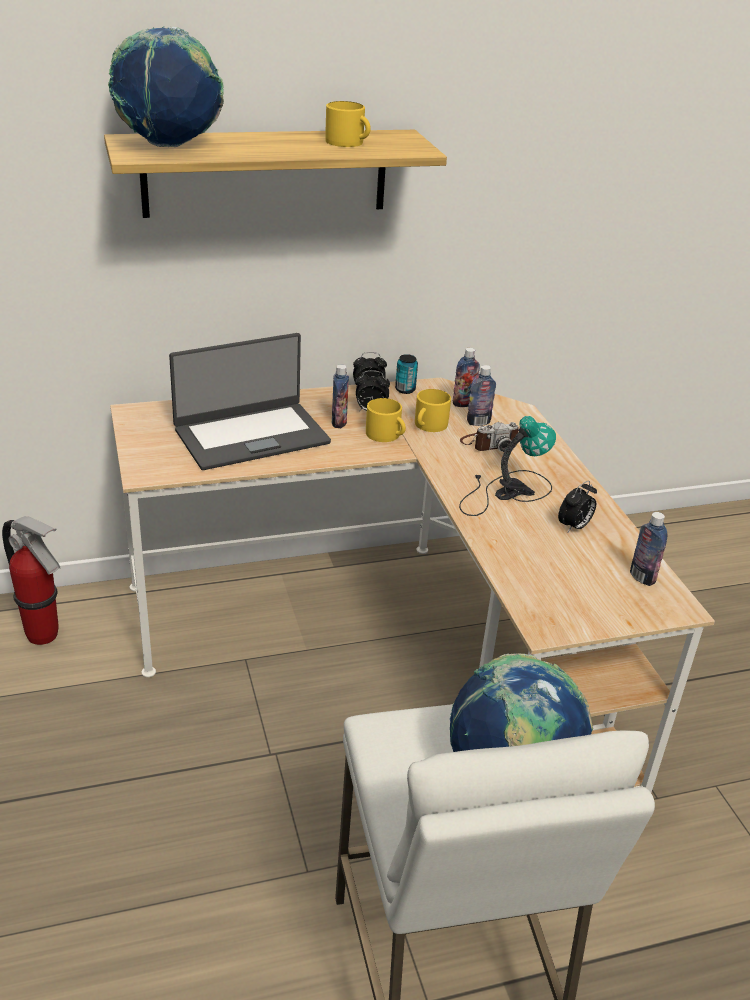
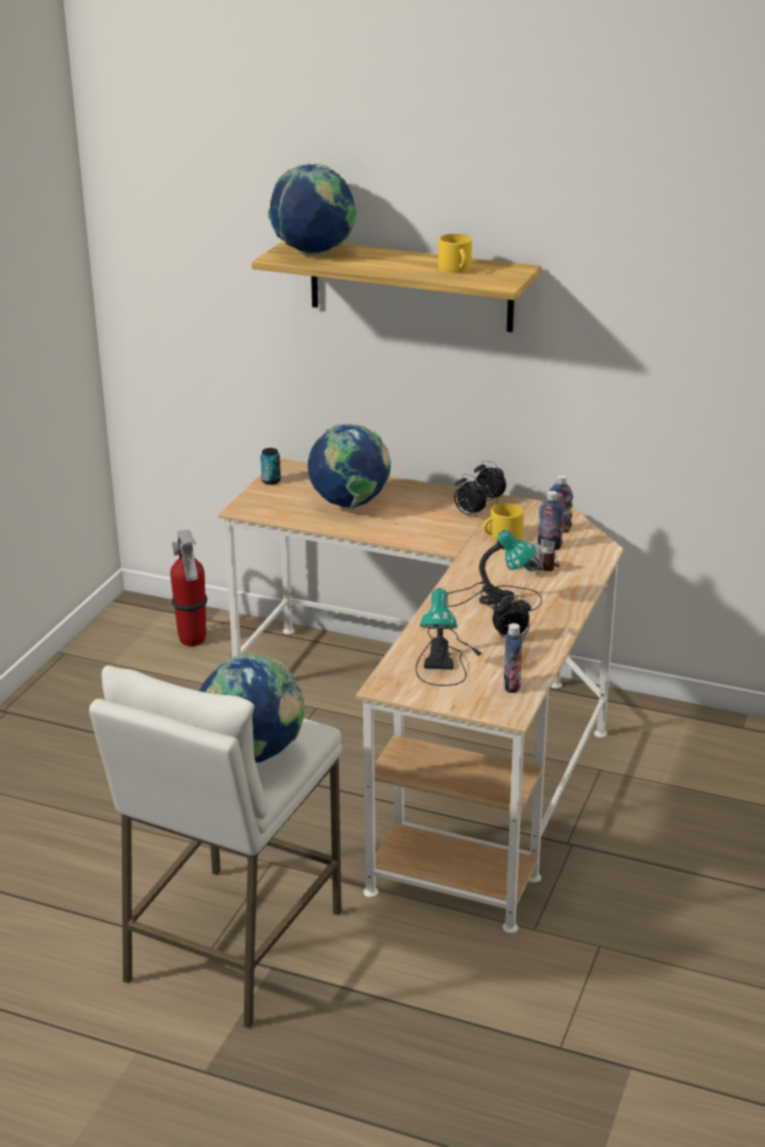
camera: 40 degrees right, 5 degrees down
(251, 435) = (350, 505): laptop -> globe
(339, 422) = (430, 515): bottle -> none
(386, 435) = (456, 534): yellow mug -> none
(405, 389) = (523, 506): can -> can (271, 481)
(550, 571) = (444, 657): none -> table lamp

